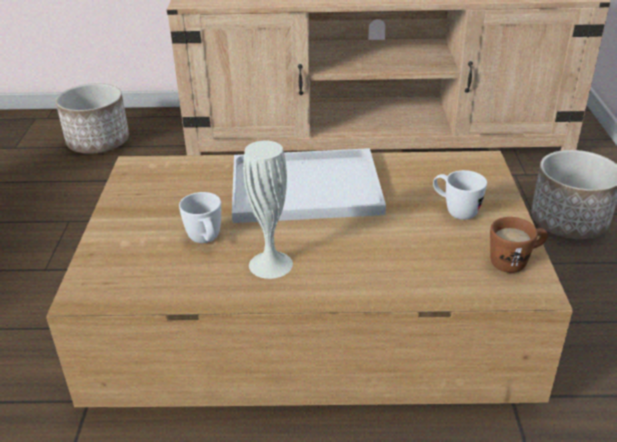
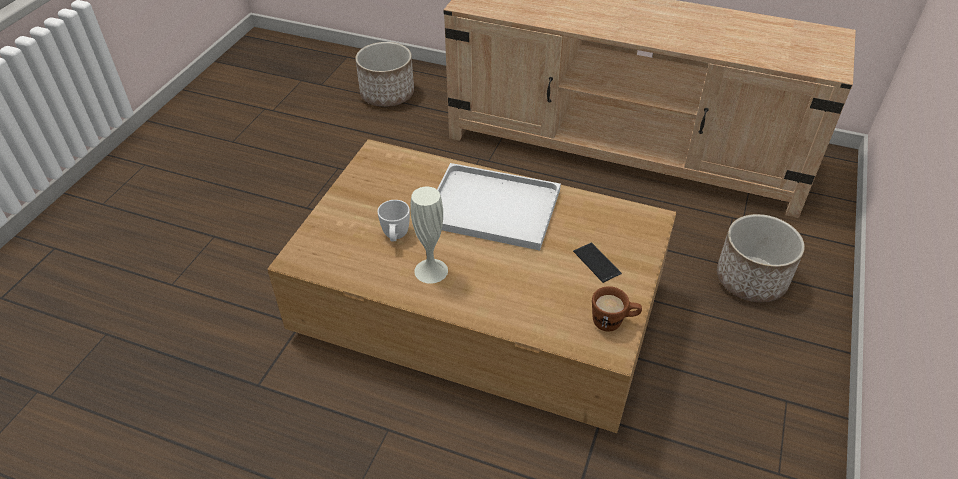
camera: 20 degrees right, 10 degrees up
(455, 211) = (596, 262): white mug -> phone

